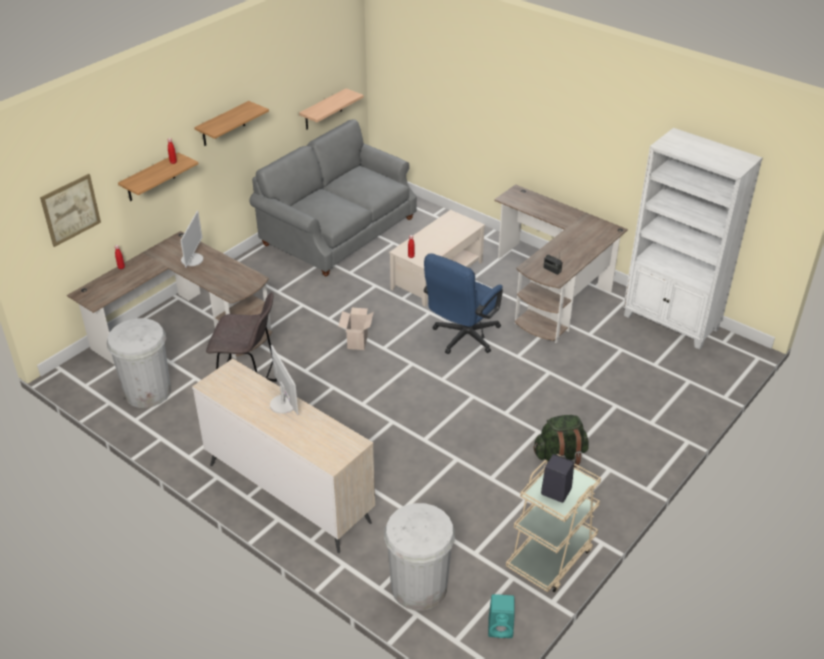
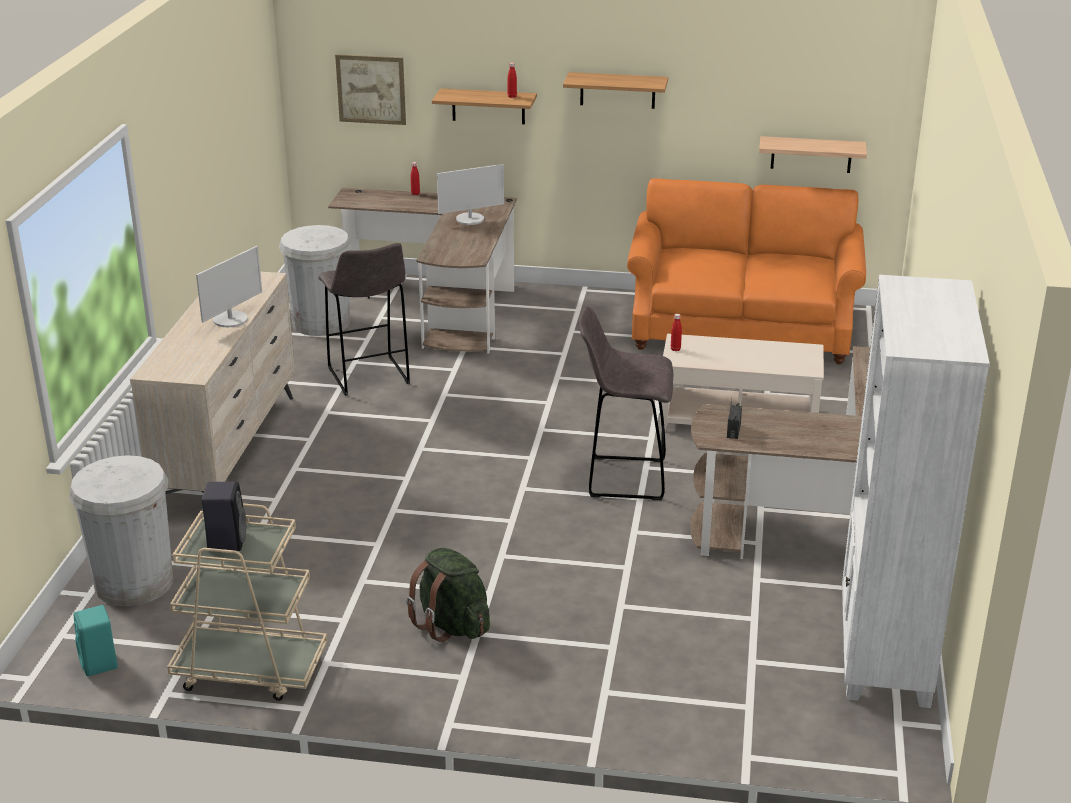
camera: 60 degrees right, 10 degrees down
(339, 231) = (742, 327): grey sofa -> orange sofa
(357, 341) = (534, 408): cardboard box -> none
(462, 338) = (623, 478): blue office chair -> grey stool

